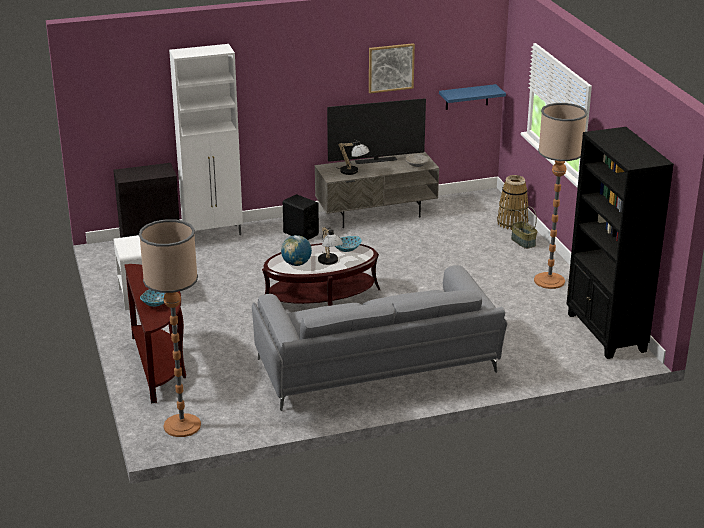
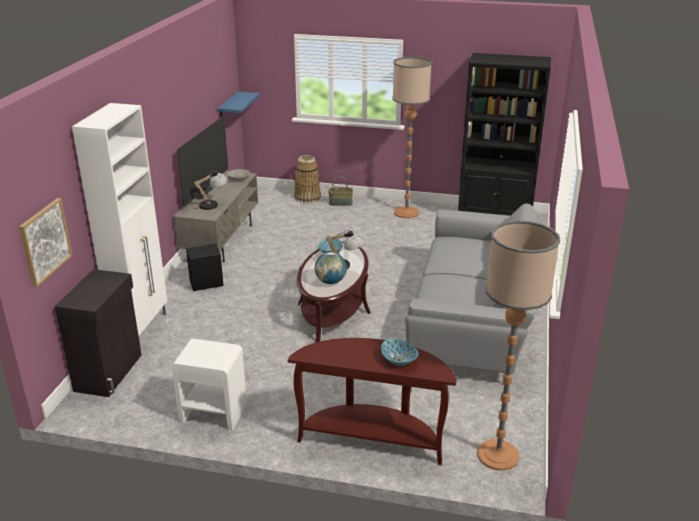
camera: 60 degrees left, 0 degrees up
(391, 67) = (195, 95): picture -> picture (45, 241)

